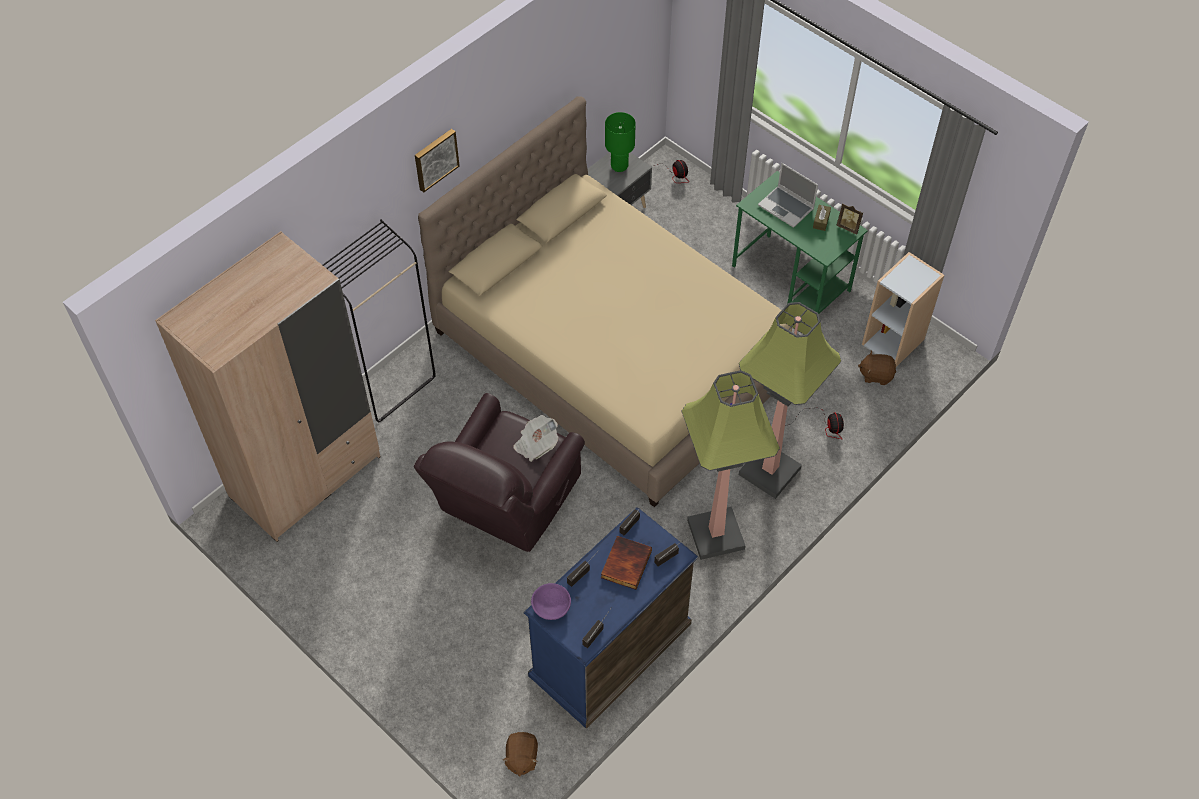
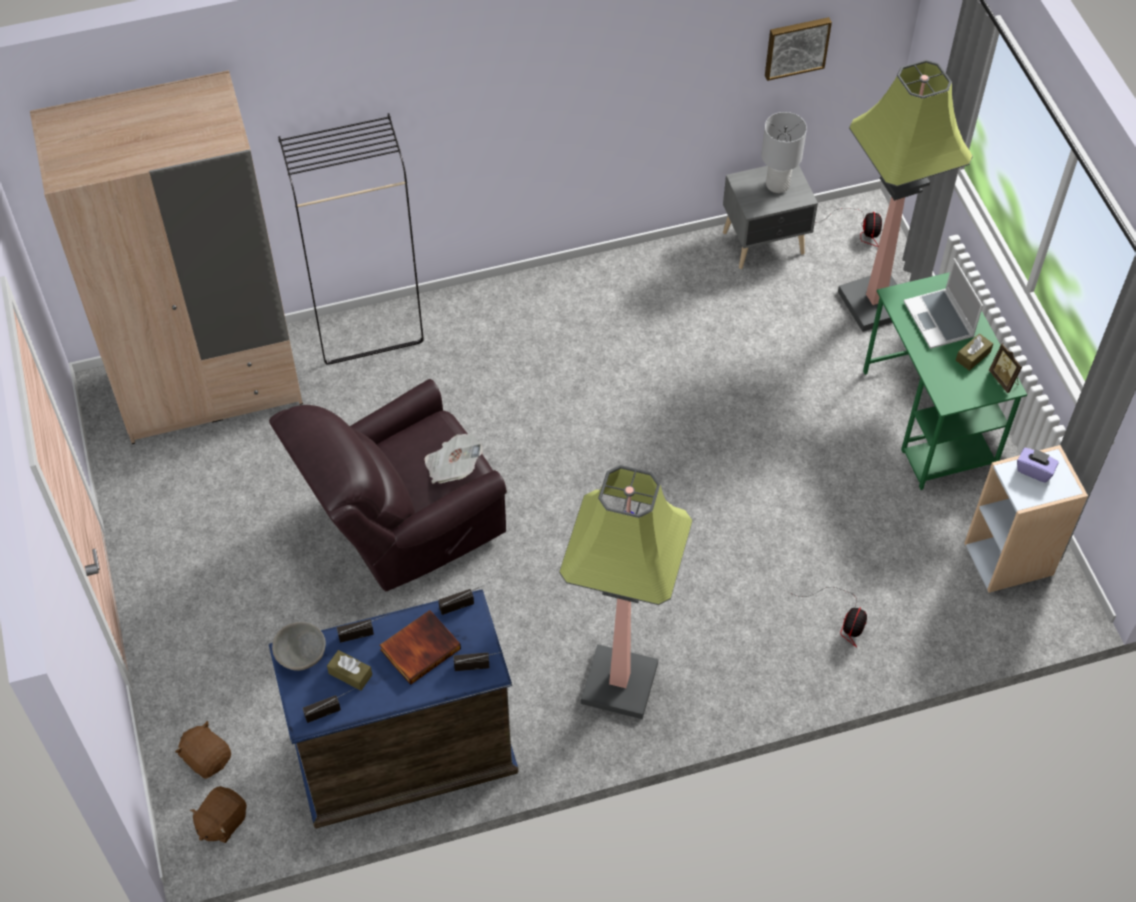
camera: 30 degrees right, 0 degrees up
(435, 159) = (487, 68): picture -> picture (796, 46)
(552, 607) = (302, 654): purple bowl -> grey bowl
(592, 603) = (350, 674): none -> brown tissue box
(613, 353) = (645, 410): beige bed -> none
(619, 167) = (777, 187): green table lamp -> grey table lamp
(769, 472) = (737, 643): floor lamp -> floor lamp (874, 304)
(876, 375) = (957, 589): brown plush toy -> brown plush toy (207, 758)
(905, 274) = (1034, 470): none -> purple tissue box

